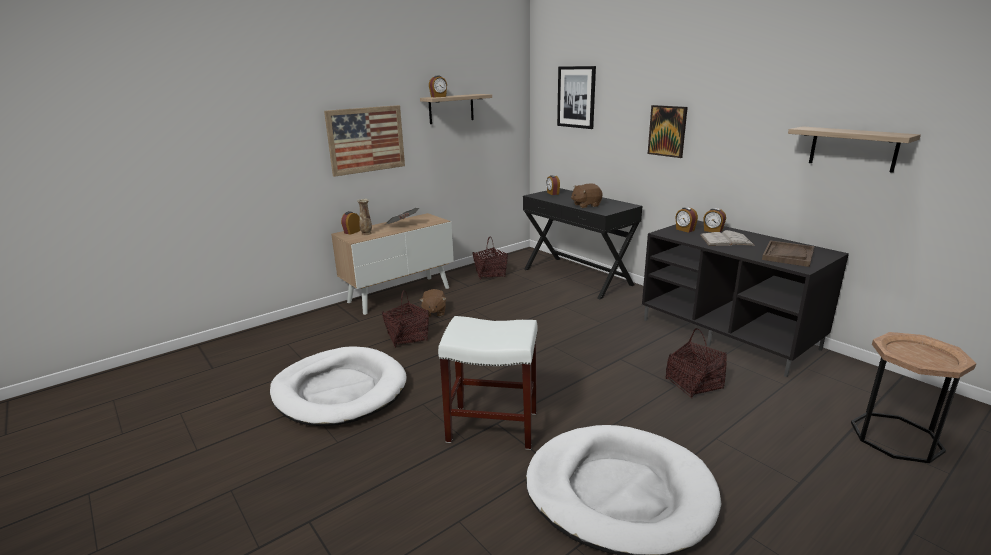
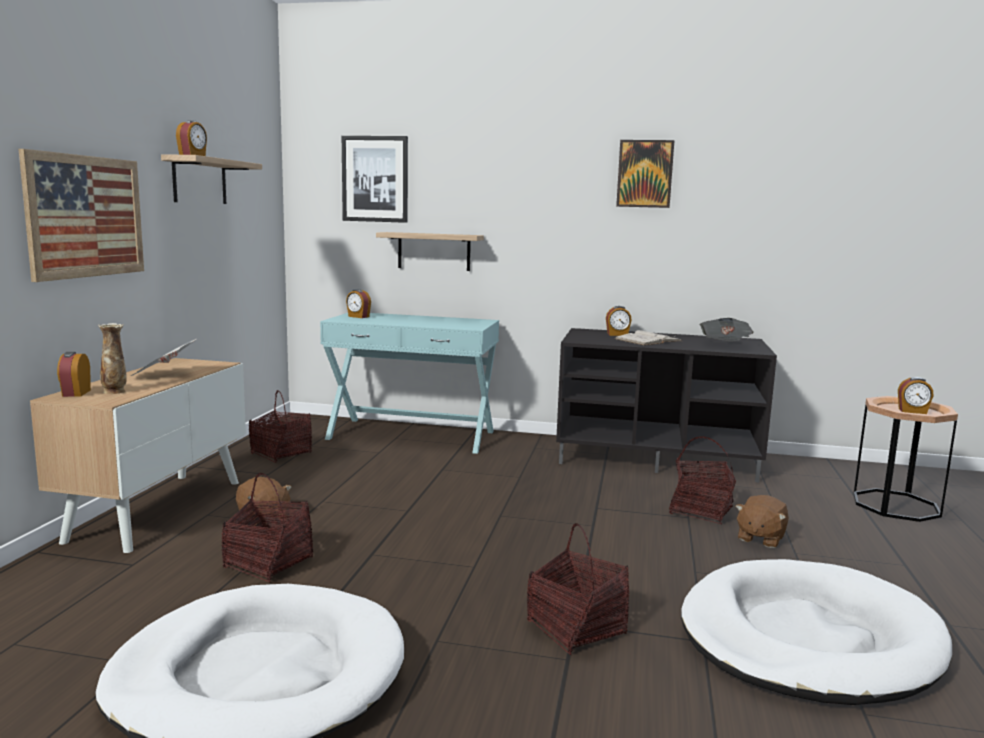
camera: 40 degrees left, 10 degrees down
(493, 426) = (576, 628): white stool -> basket
(577, 277) = (412, 435): black console table -> turquoise console table
(586, 205) = (433, 324): brown plush toy -> brown plush toy (760, 538)
(667, 131) = (527, 219): picture -> picture (645, 174)
(685, 230) = (590, 336): alarm clock -> alarm clock (912, 411)
(788, 255) = (725, 344): brown tray -> newspaper
(853, 149) = (752, 227): shelf -> shelf (434, 251)

